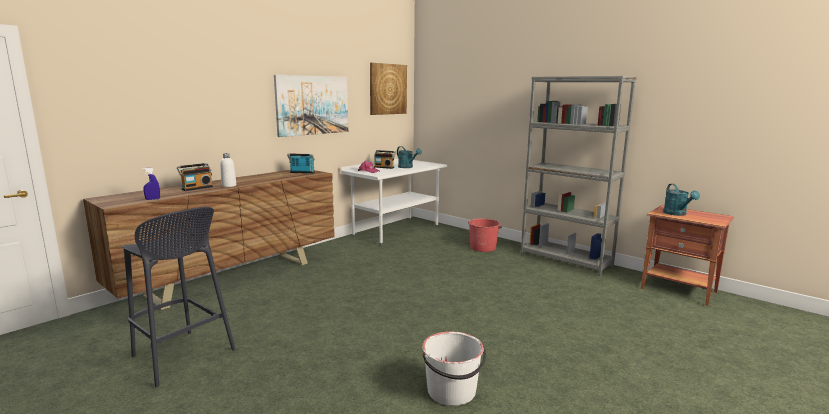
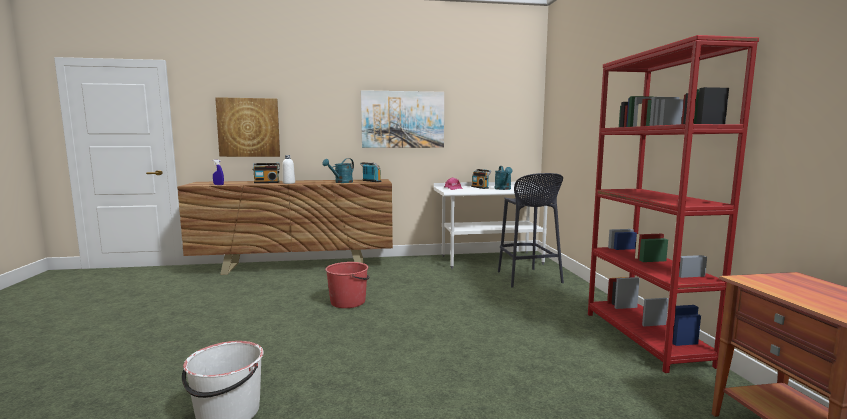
camera: 40 degrees right, 5 degrees down
(181, 356) = (166, 305): grey stool -> grey stool (527, 278)
(387, 89) = (502, 105): picture -> picture (249, 127)
(483, 247) = (554, 295): red bucket -> red bucket (348, 302)
(566, 260) = (645, 338): grey bookcase -> red bookcase
(677, 214) = (789, 288): turquoise watering can -> turquoise watering can (341, 182)

